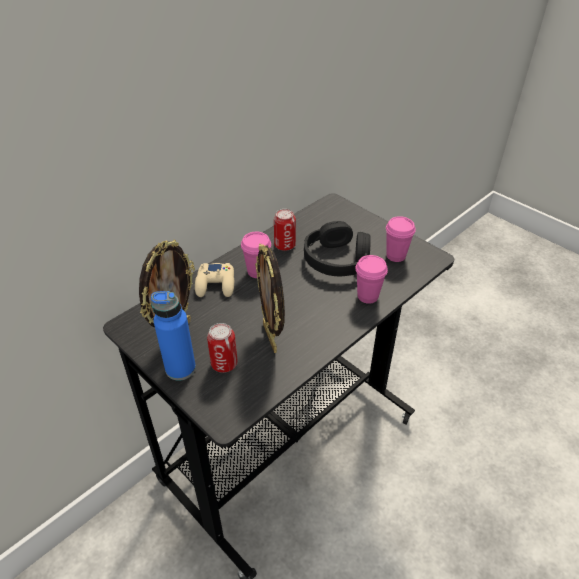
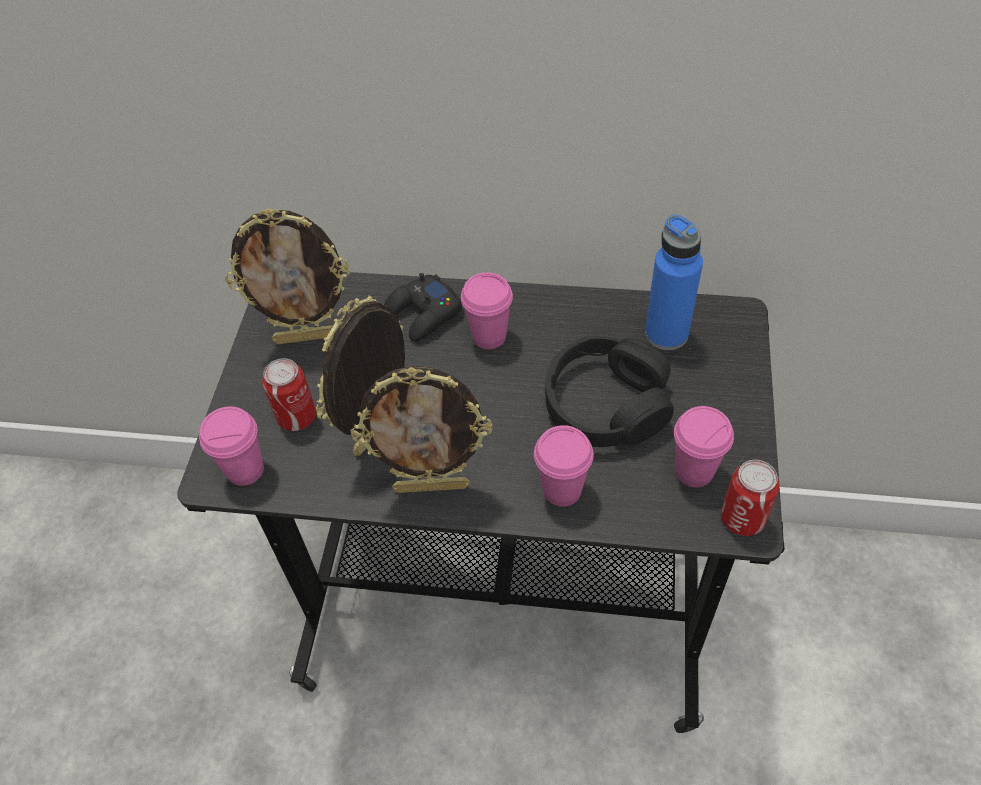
camera: 55 degrees right, 10 degrees up
(180, 368) = (256, 382): blue bottle -> blue bottle (666, 334)
(216, 284) = (423, 314): beige game controller -> black game controller
(235, 403) = (245, 470): none -> pink cup
(284, 245) = (573, 328): can -> can (742, 518)
(323, 335) = (432, 486): none -> picture frame

